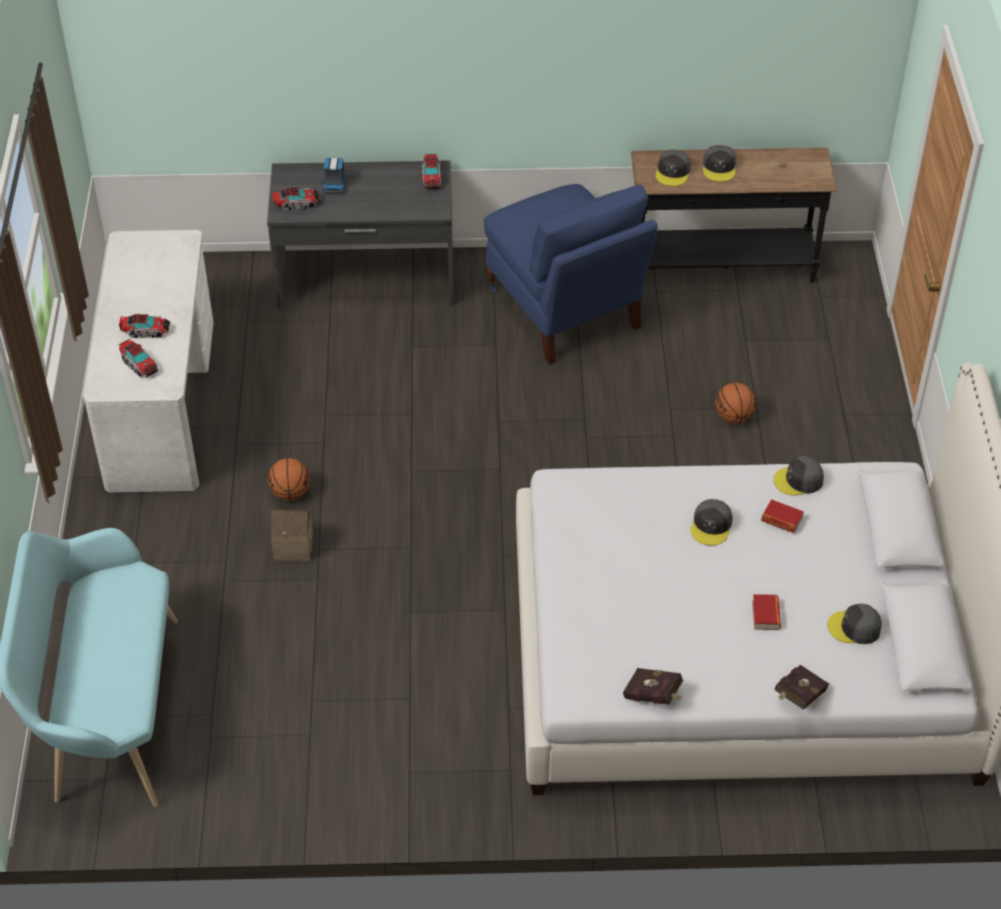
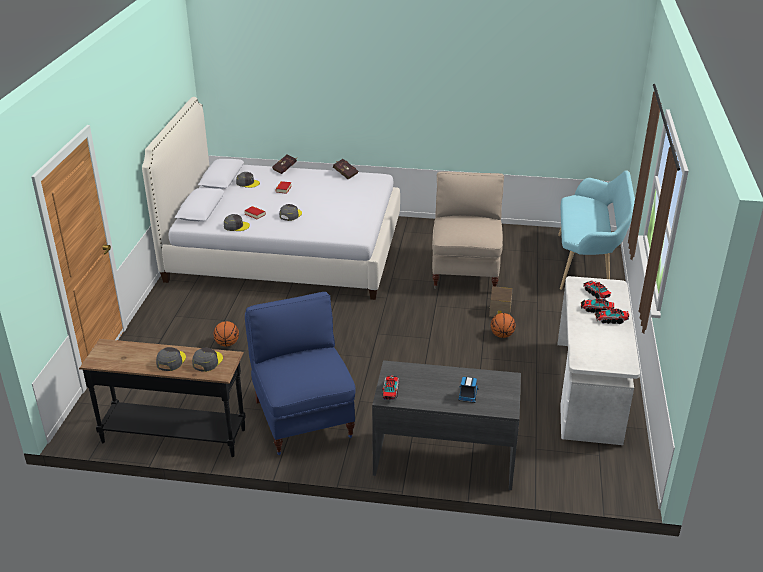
camera: 170 degrees left, 15 degrees down
(297, 204) = (498, 383): toy truck -> toy truck (611, 320)
(362, 648) = (465, 272): none -> beige chair

